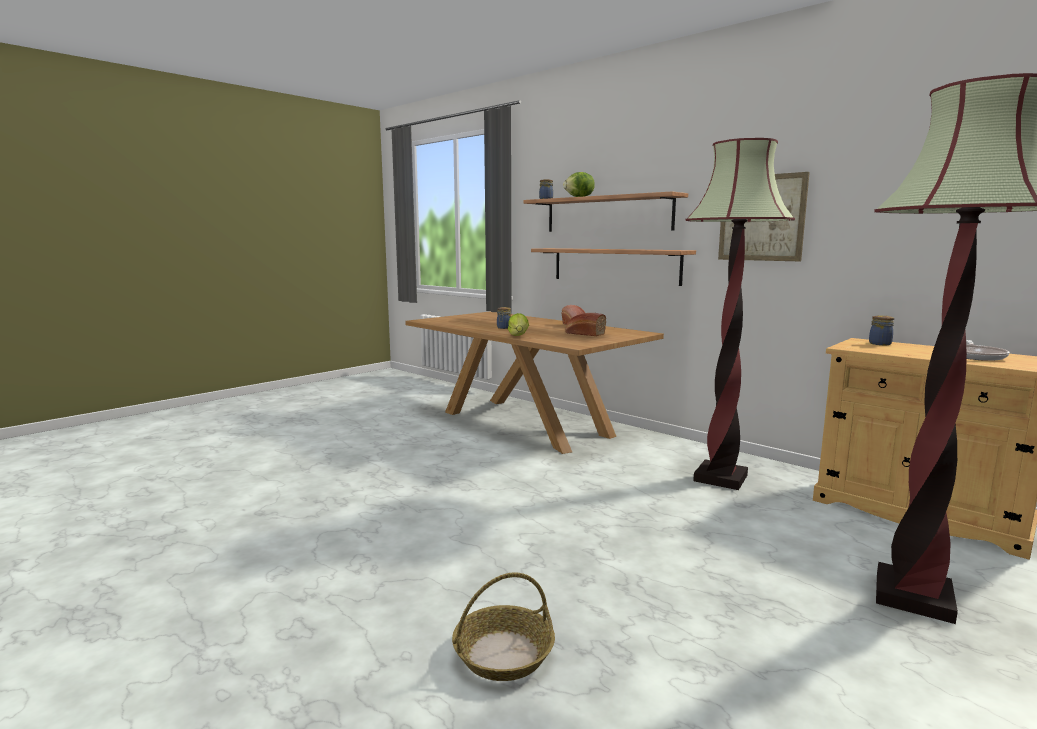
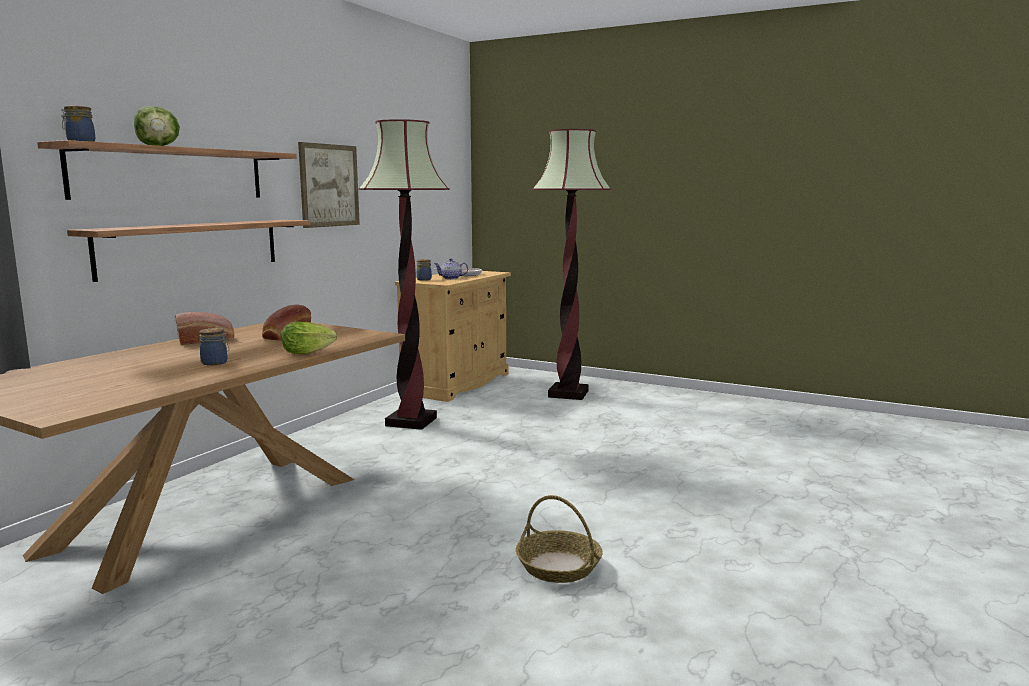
camera: 105 degrees left, 0 degrees up
(503, 654) = (724, 467): basket -> basket (559, 566)
(908, 351) = (451, 278): none -> teapot

